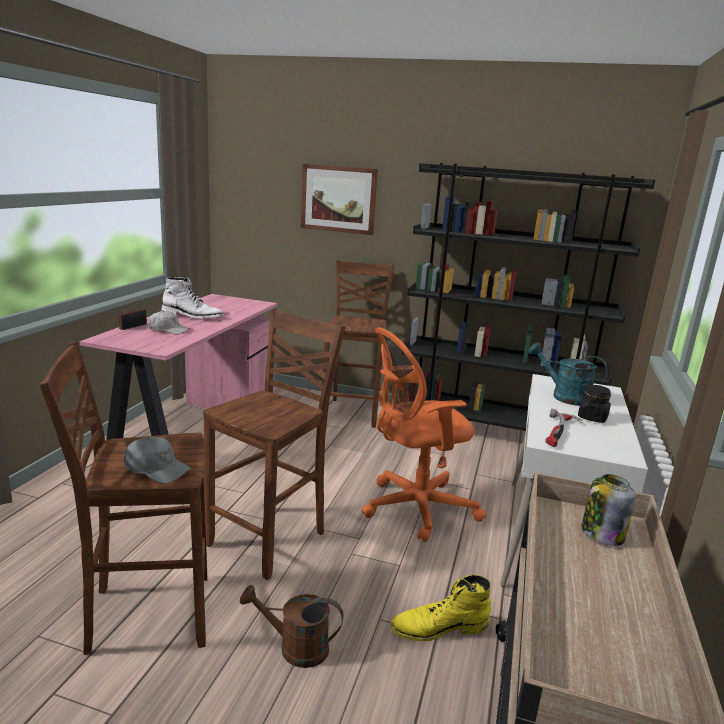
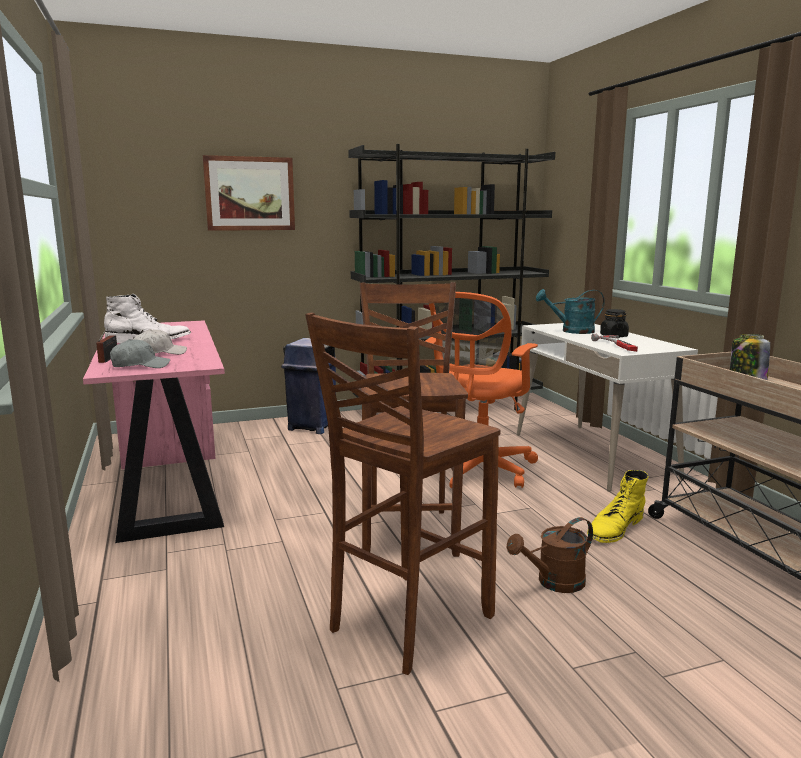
camera: 35 degrees left, 5 degrees down
(156, 469) = (440, 430): grey cap -> grey cap (140, 365)
(352, 412) = (312, 427): brown stool -> blue trash can

